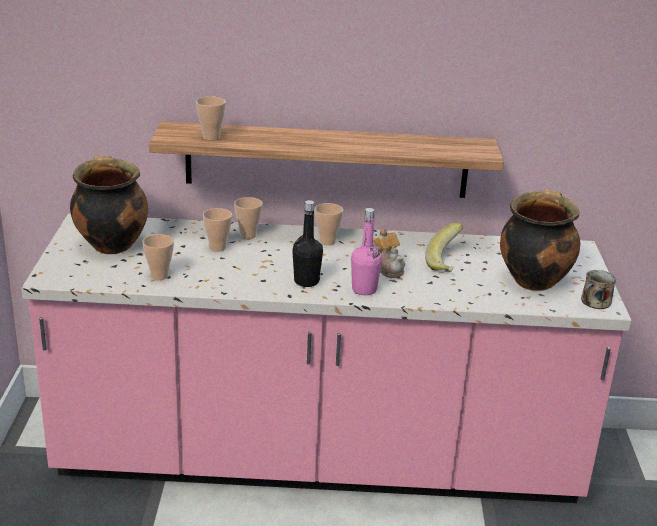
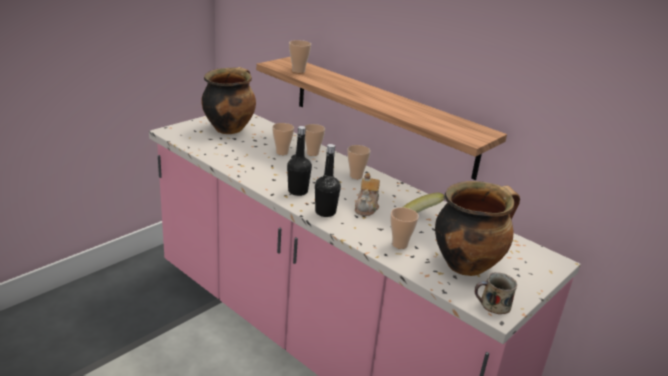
camera: 40 degrees right, 0 degrees up
(159, 276) = (222, 153): cup -> cup (399, 244)
(364, 289) = (325, 212): pink bottle -> black bottle

